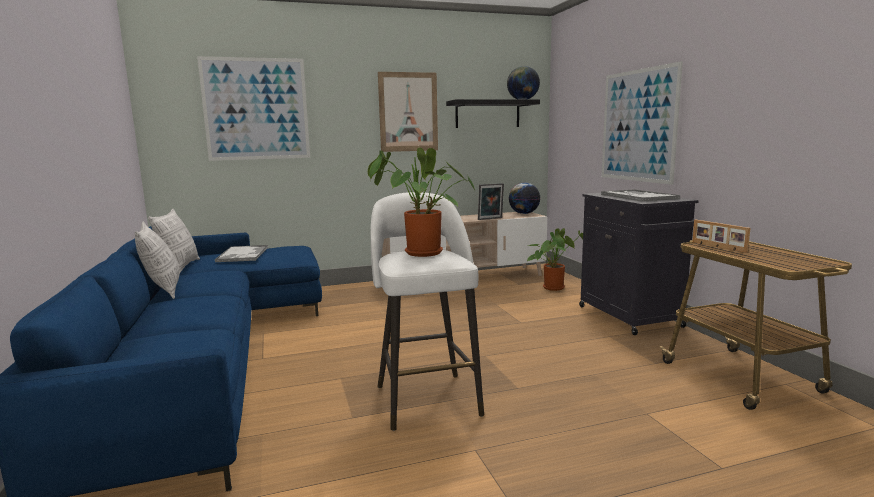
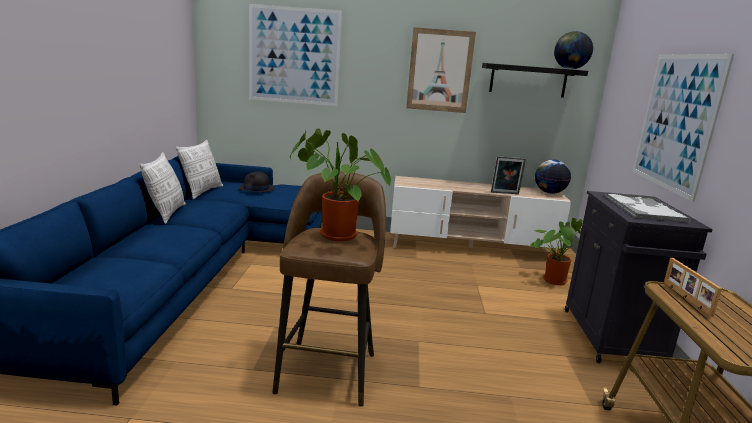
camera: 20 degrees right, 5 degrees up
(242, 255) = (256, 189): tray -> black hat
(427, 398) = (328, 370): white stool -> brown stool

